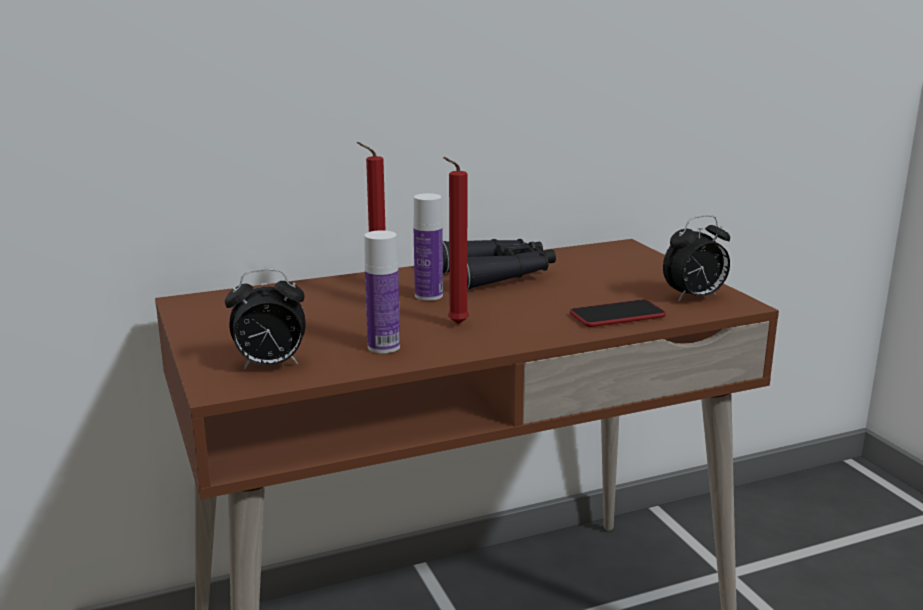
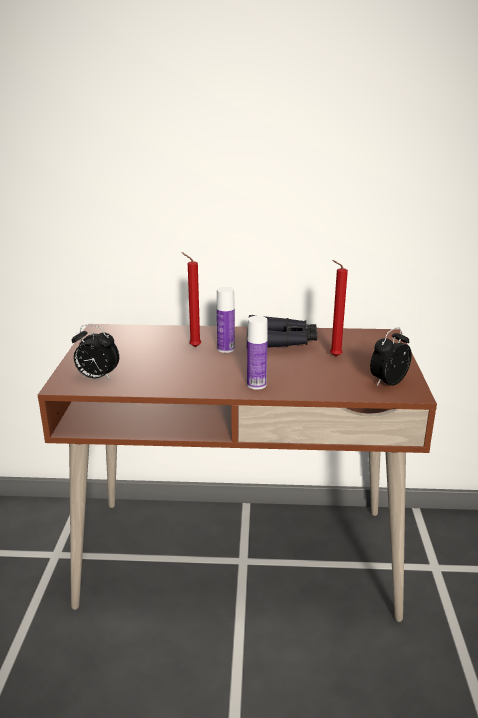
camera: 25 degrees right, 5 degrees up
(383, 347) = (165, 378): bottle -> bottle (256, 385)
(455, 325) = (218, 372): red candle -> red candle (333, 356)
(617, 315) = (321, 385): phone -> none
(694, 298) = (388, 382): alarm clock -> alarm clock turned 135 degrees clockwise

